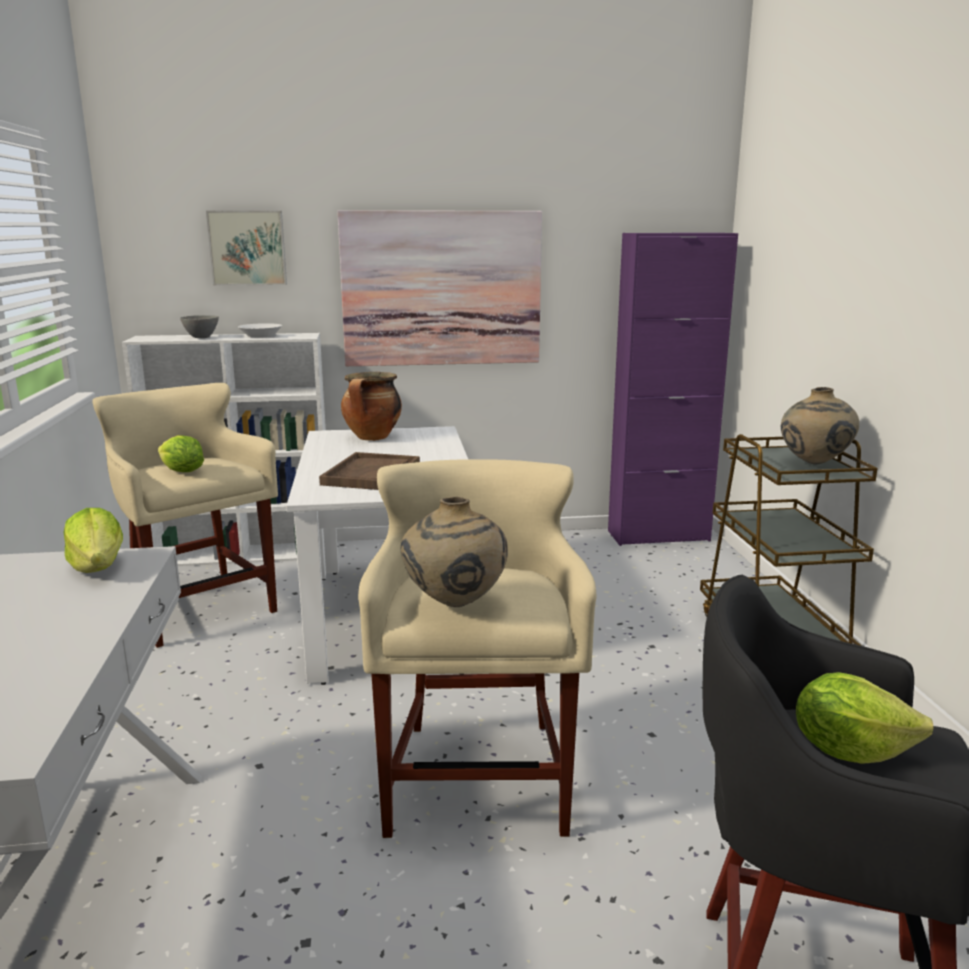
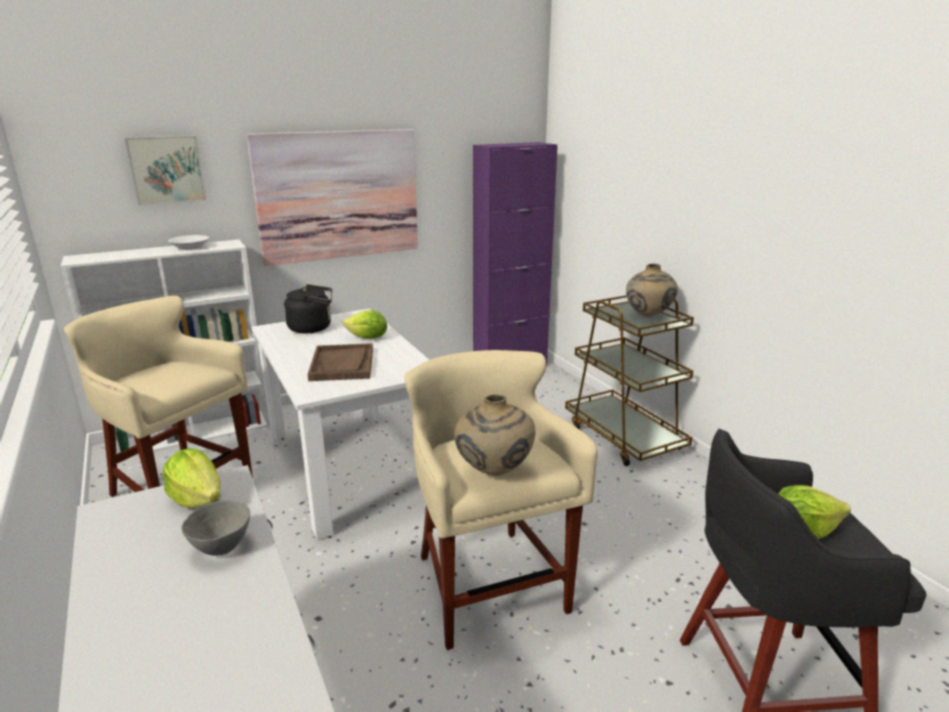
camera: 20 degrees left, 5 degrees up
(182, 472) = (164, 382): lettuce -> lettuce (367, 338)
(201, 337) = (135, 254): grey bowl -> grey bowl (222, 548)
(372, 438) = (313, 328): cooking pot -> black kettle

